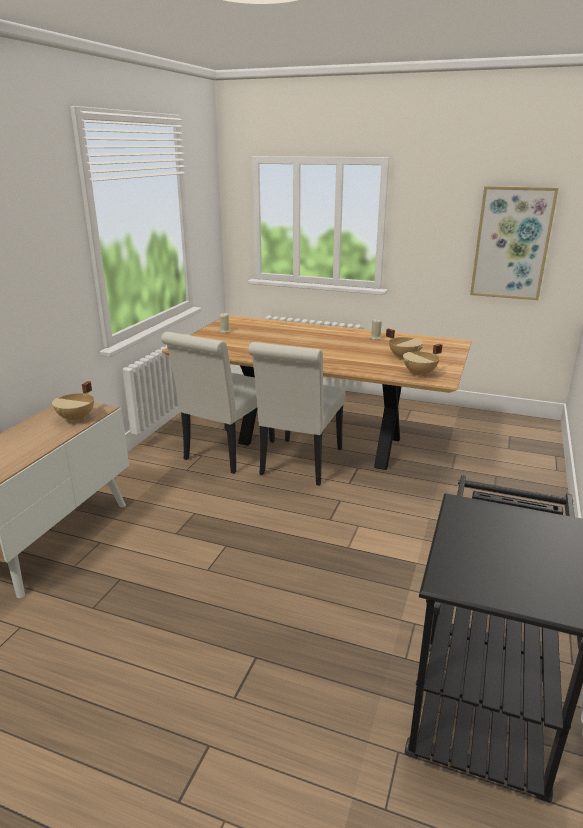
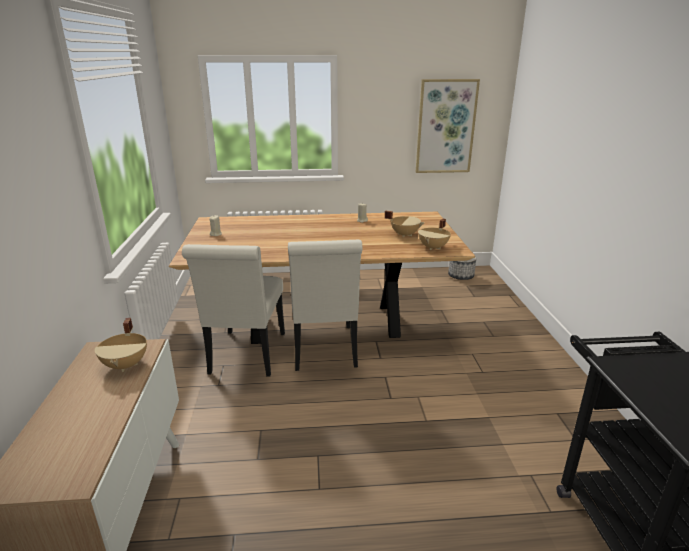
camera: 25 degrees left, 0 degrees up
(511, 425) = (460, 276): none -> planter

